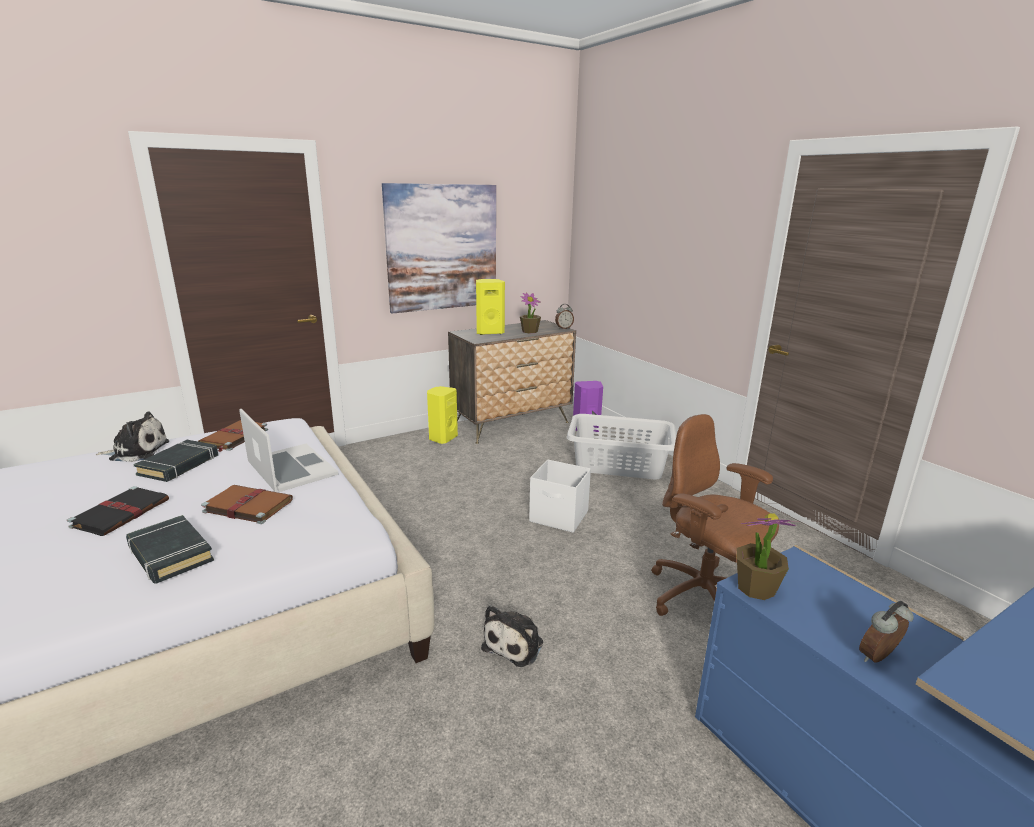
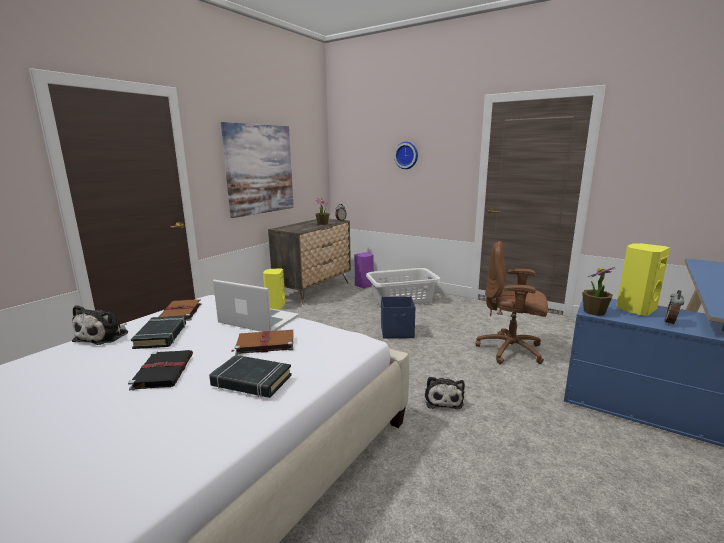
camera: 25 degrees left, 5 degrees down
(137, 451) = (104, 336): plush toy -> plush toy turned 135 degrees clockwise
(489, 332) = (297, 226): yellow speaker -> yellow speaker (635, 309)
(559, 517) = (397, 332): white storage box -> blue storage box
(666, 237) = (406, 155): none -> wall clock

